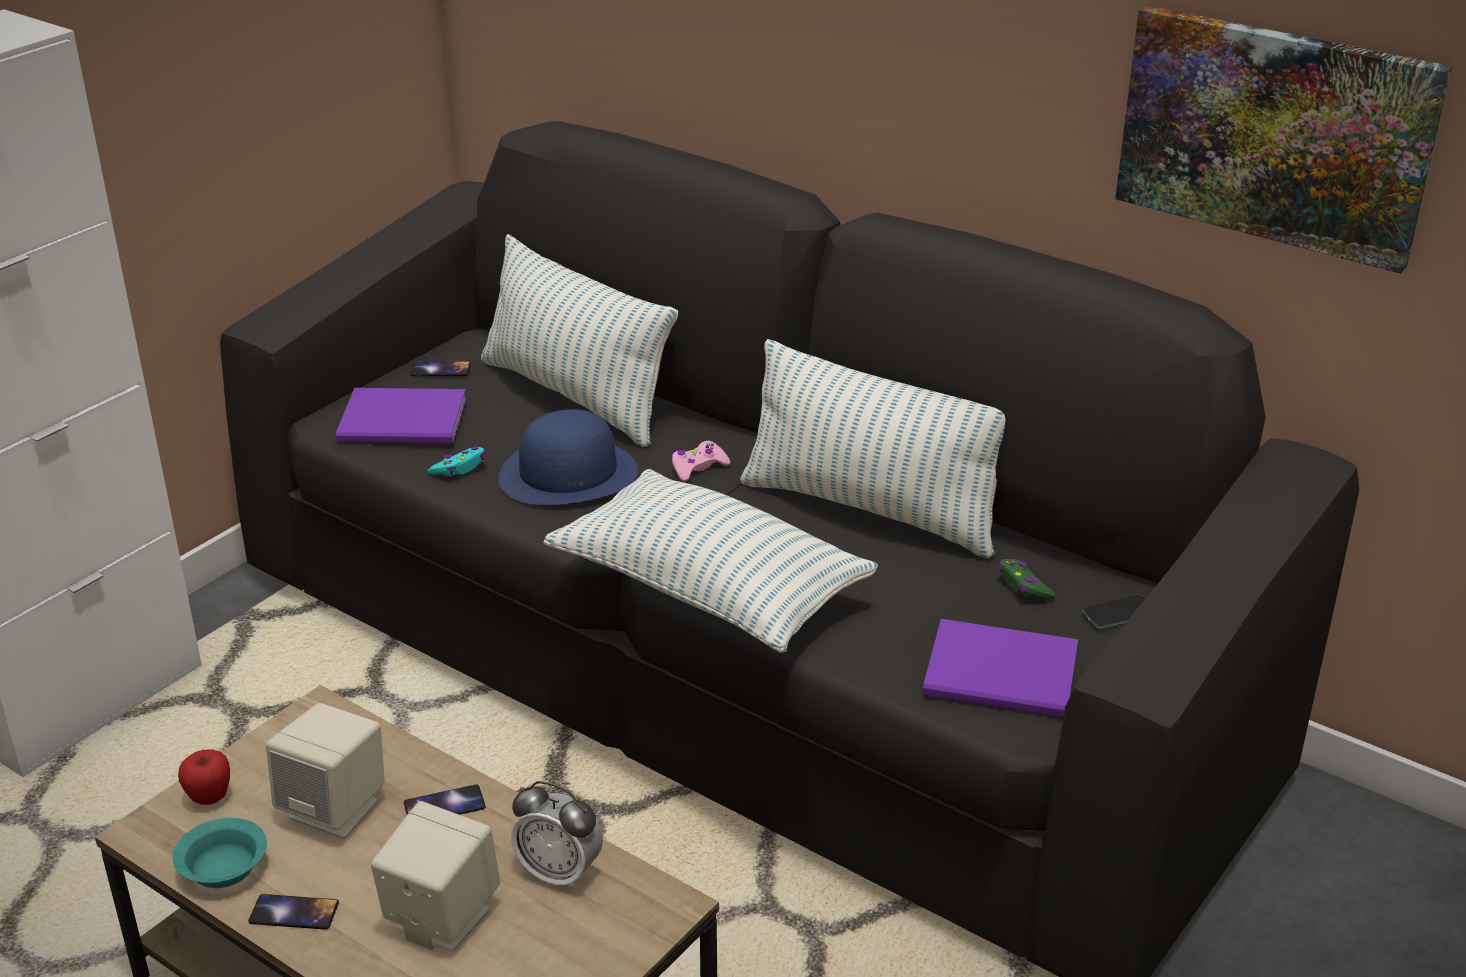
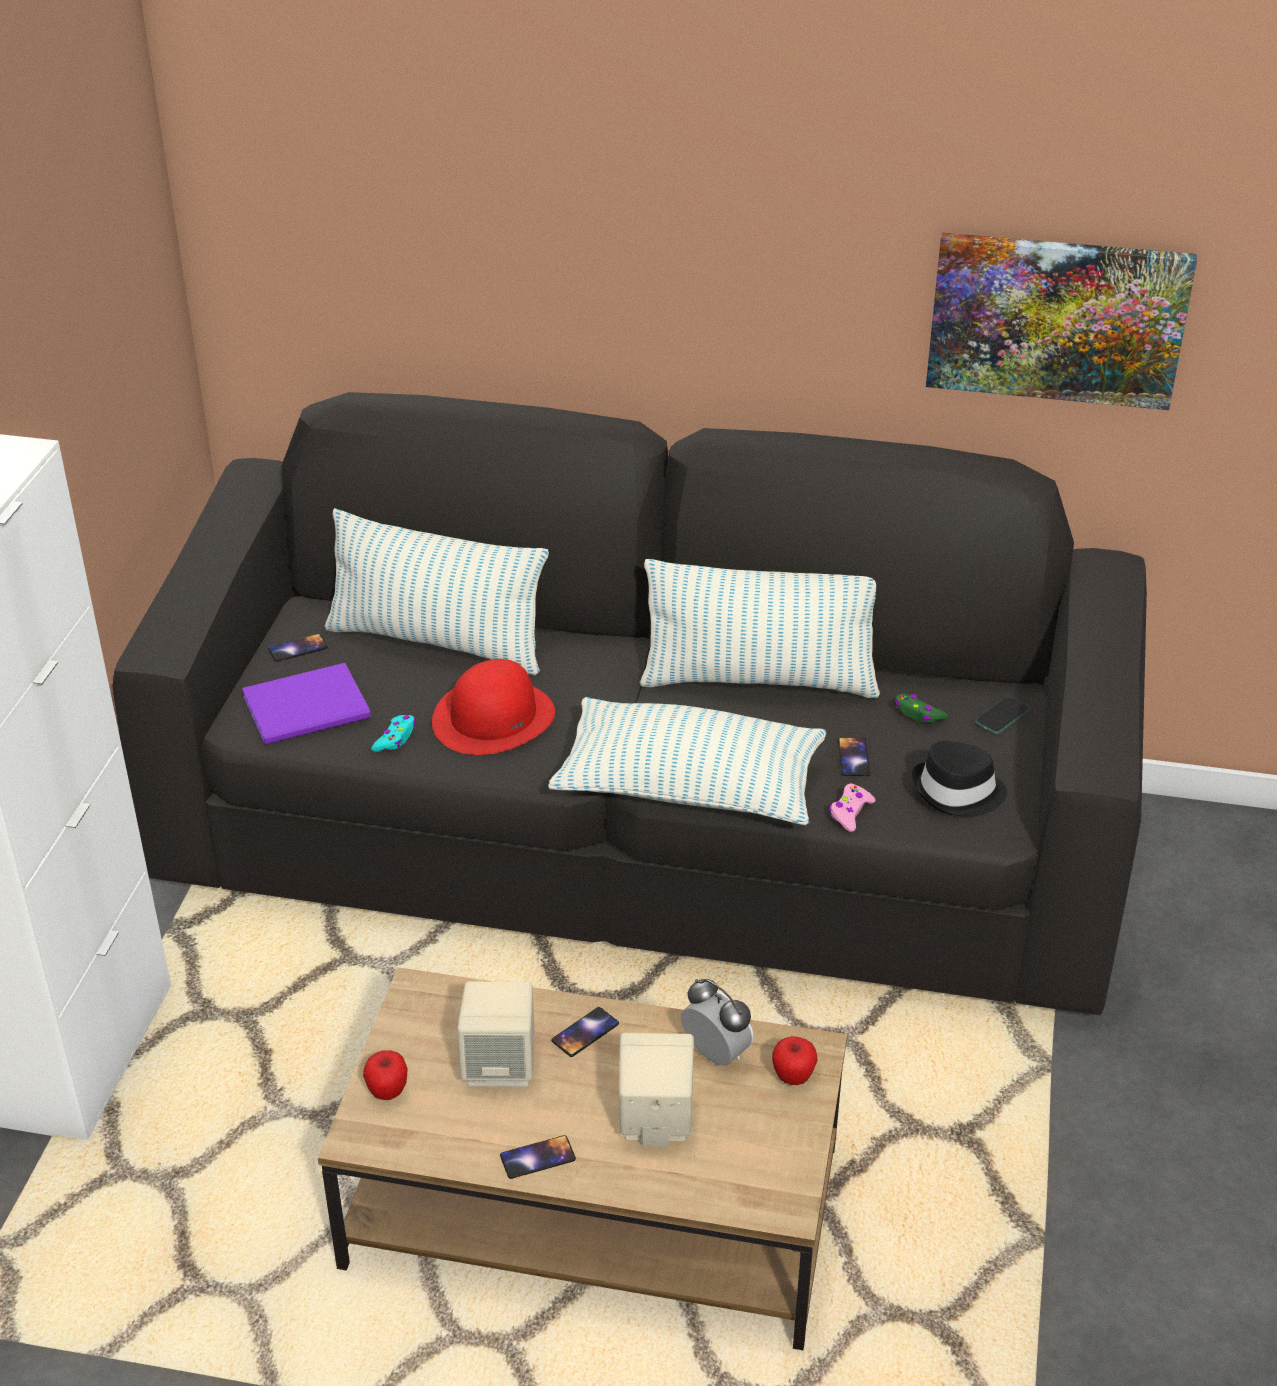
camera: 25 degrees left, 5 degrees up
(226, 868) = (452, 1143): turquoise bowl -> none
(559, 873) = (716, 1054): alarm clock -> alarm clock turned 135 degrees counterclockwise
(568, 473) = (493, 717): blue hat -> red hat
(622, 926) = (793, 1077): none -> apple
(698, 467) = (597, 682): pink game controller -> pink game controller (850, 812)
(915, 610) = (853, 757): none -> phone
(1004, 676) = (958, 792): purple book -> black hat

